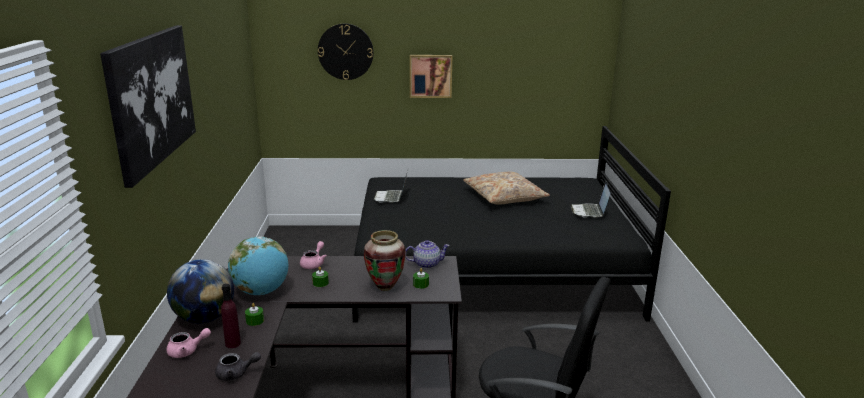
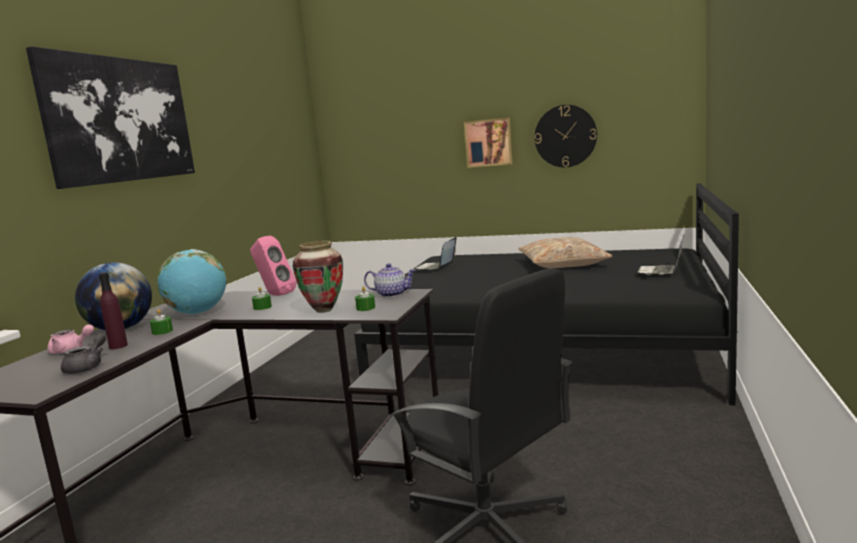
camera: 20 degrees right, 10 degrees down
(236, 374) = (87, 367): grey teapot -> grey teapot turned 90 degrees counterclockwise
(314, 263) = (275, 295): pink teapot -> pink speaker
(345, 51) = (401, 125): wall clock -> wall clock (565, 136)

